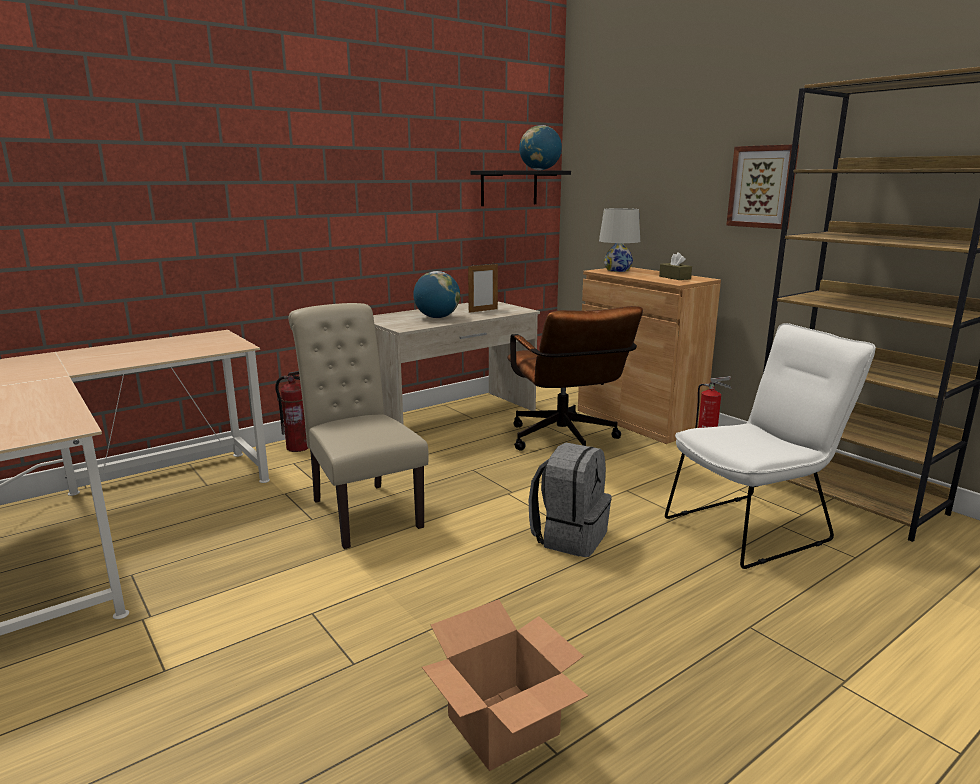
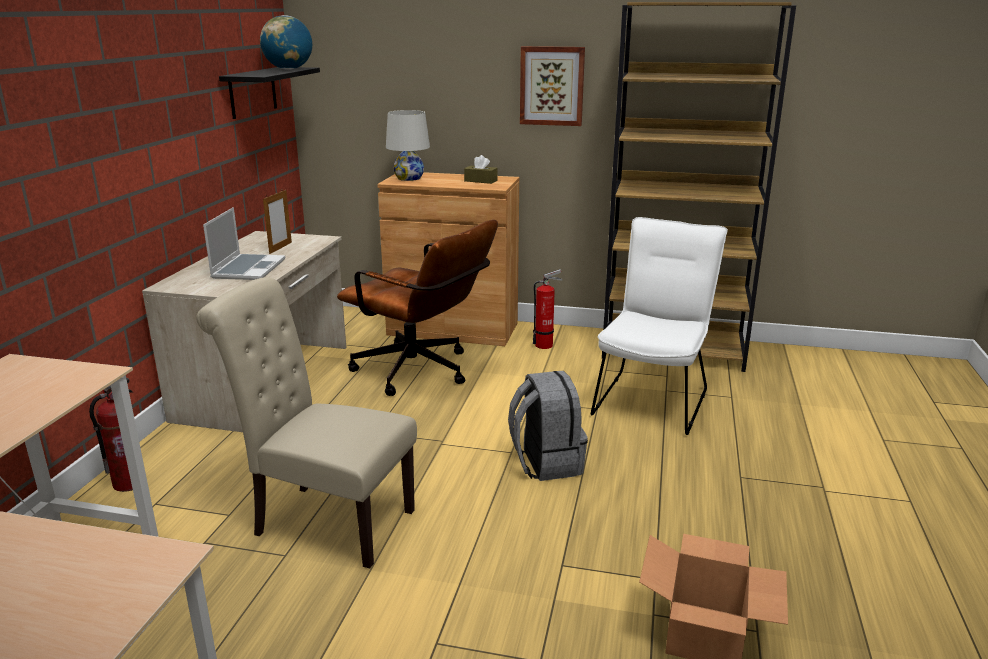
camera: 40 degrees left, 5 degrees up
(437, 317) = (248, 268): globe -> laptop

